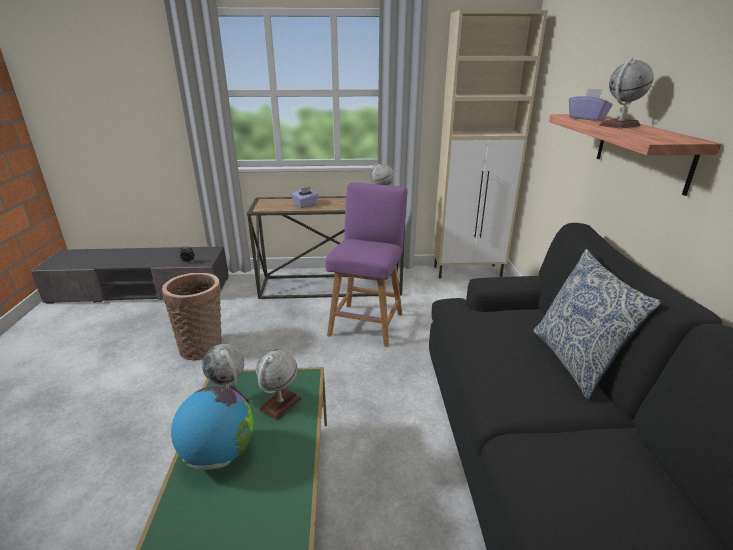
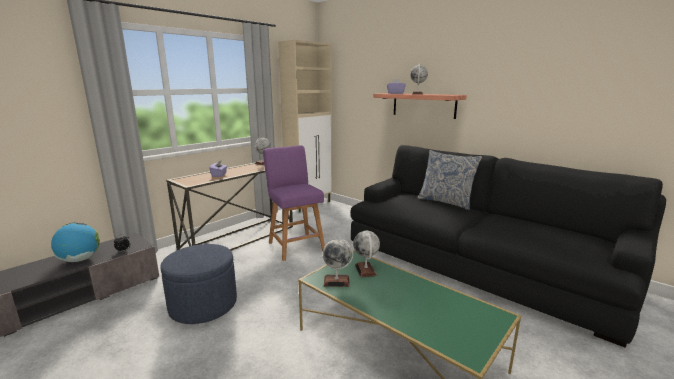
camera: 45 degrees left, 10 degrees down
(203, 346) = (203, 305): basket -> blue ottoman
(219, 454) = (380, 299): globe -> globe (80, 259)

